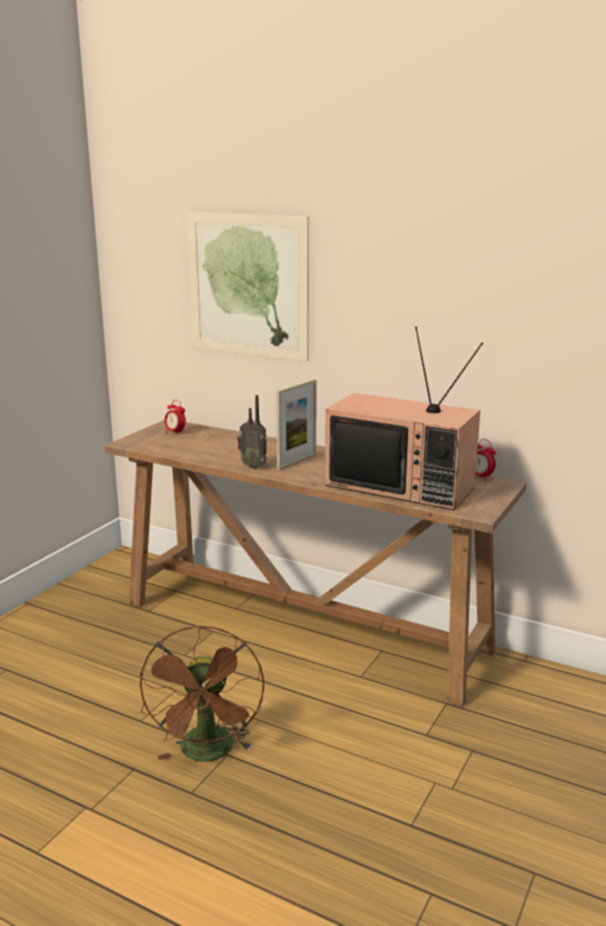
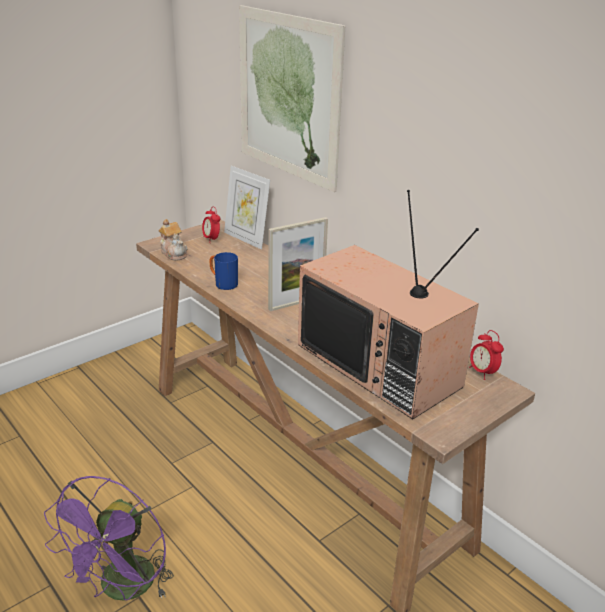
camera: 20 degrees right, 10 degrees up
(150, 446) = (174, 253): none -> teapot
(208, 428) = (246, 239): none -> picture frame
(208, 753) = (123, 590): brown fan -> purple fan
(219, 459) = (223, 283): none -> blue mug
(254, 466) = (248, 300): radio -> none

